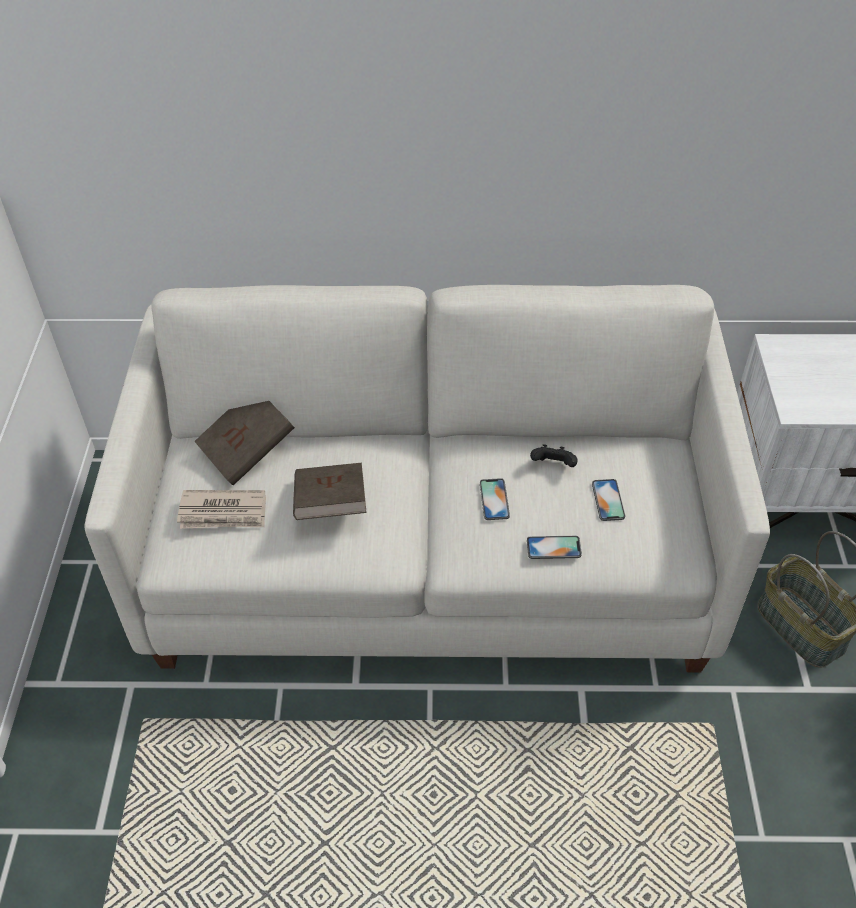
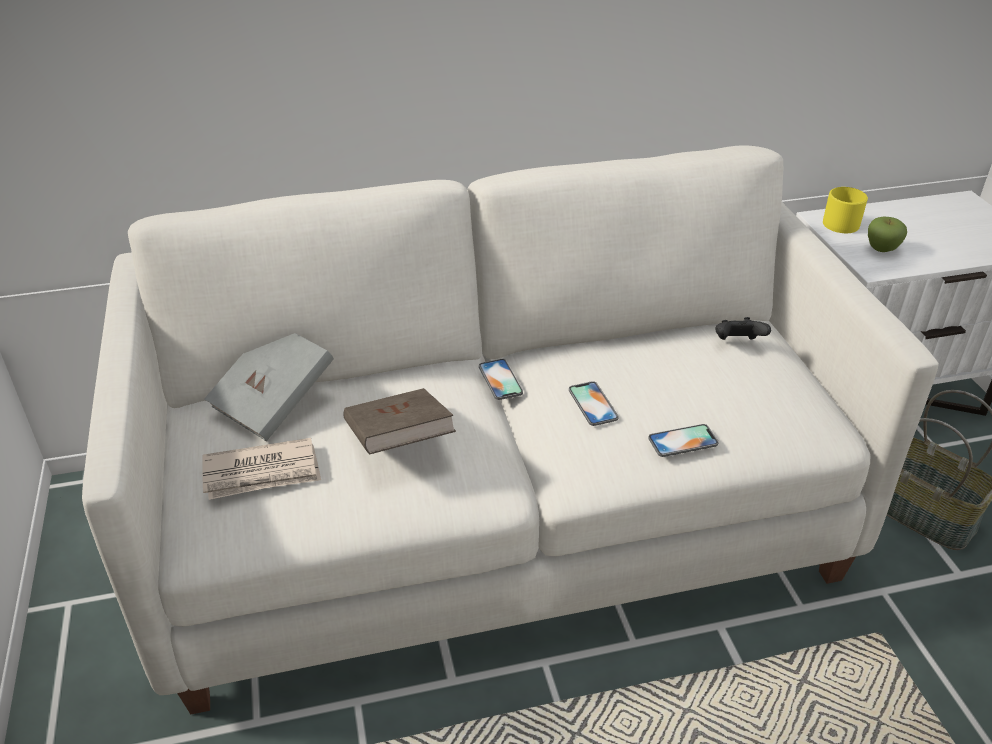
camera: 15 degrees left, 10 degrees down
(247, 450) = (274, 402): brown book -> grey book
(553, 466) = (643, 361): black game controller -> black game controller (737, 343)
(608, 500) = (720, 383): phone -> phone (500, 379)
(788, 351) = (838, 222): none -> yellow mug
(813, 390) = (881, 249): none -> apple

